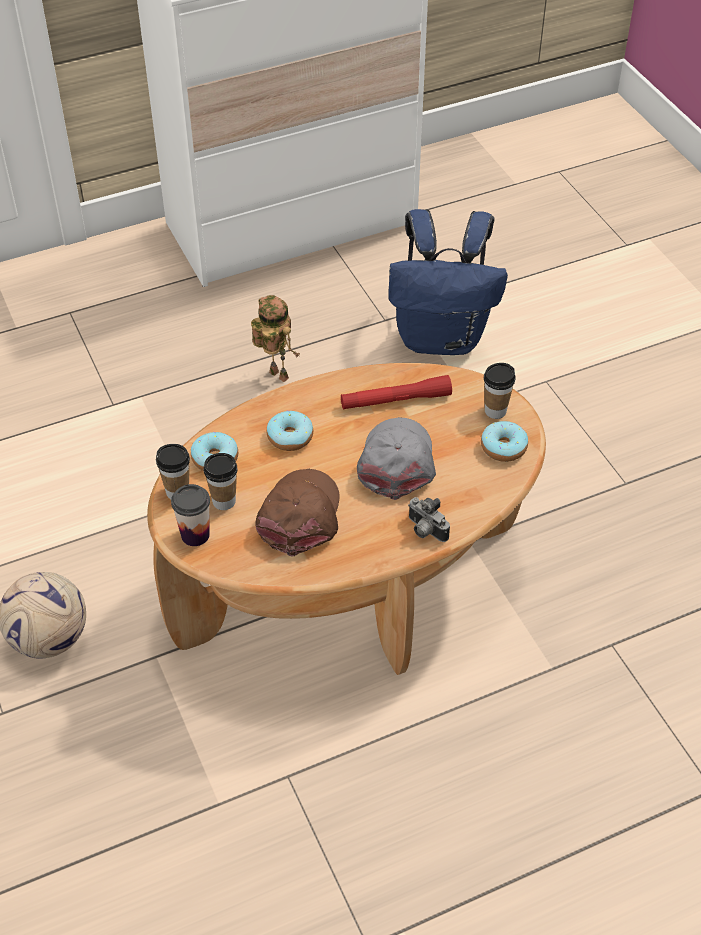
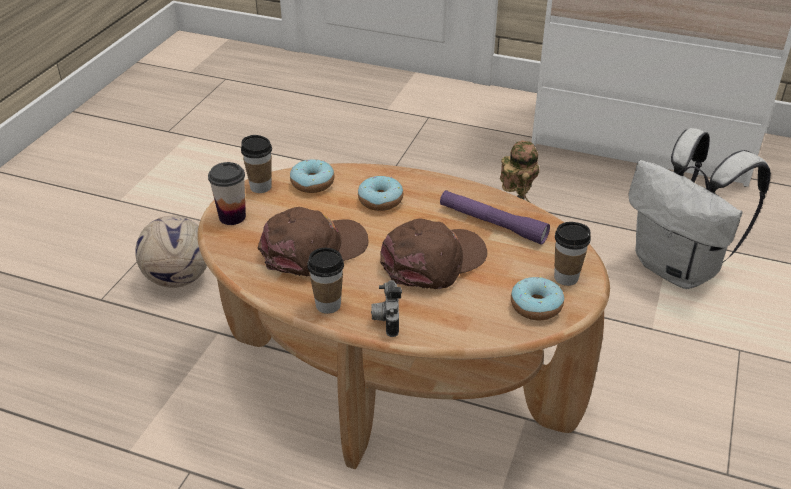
camera: 45 degrees right, 10 degrees down
(224, 501) = (279, 210): cup -> cup (328, 305)
(395, 400) = (492, 224): red flashlight -> purple flashlight
(396, 462) = (434, 261): grey cap -> brown cap
(442, 338) = (678, 268): blue backpack -> white backpack

